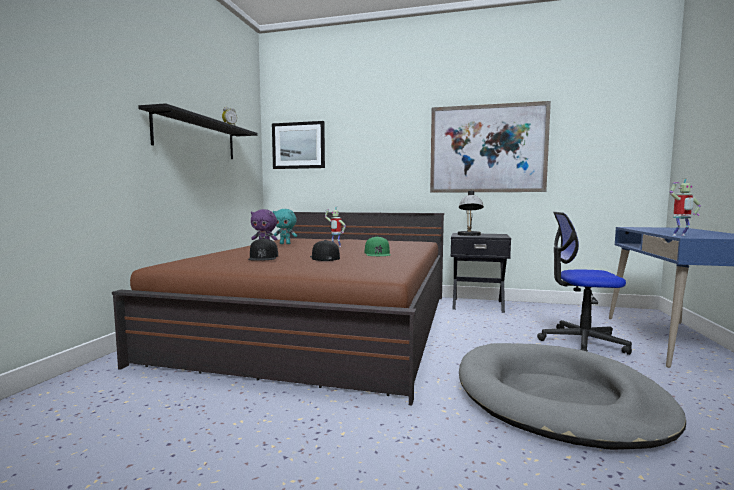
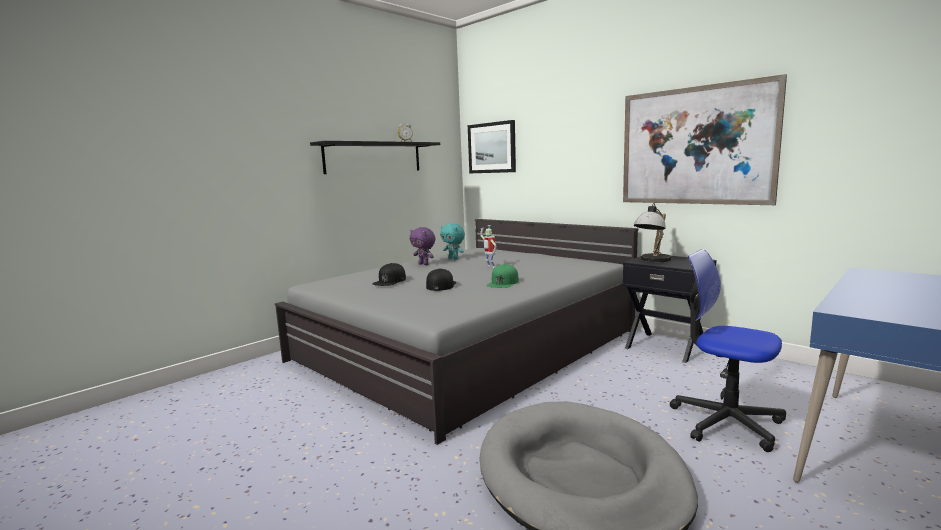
camera: 30 degrees right, 5 degrees up
(324, 323) = (468, 345): brown bed -> grey bed
(680, 235) = (841, 304): toy robot -> none

